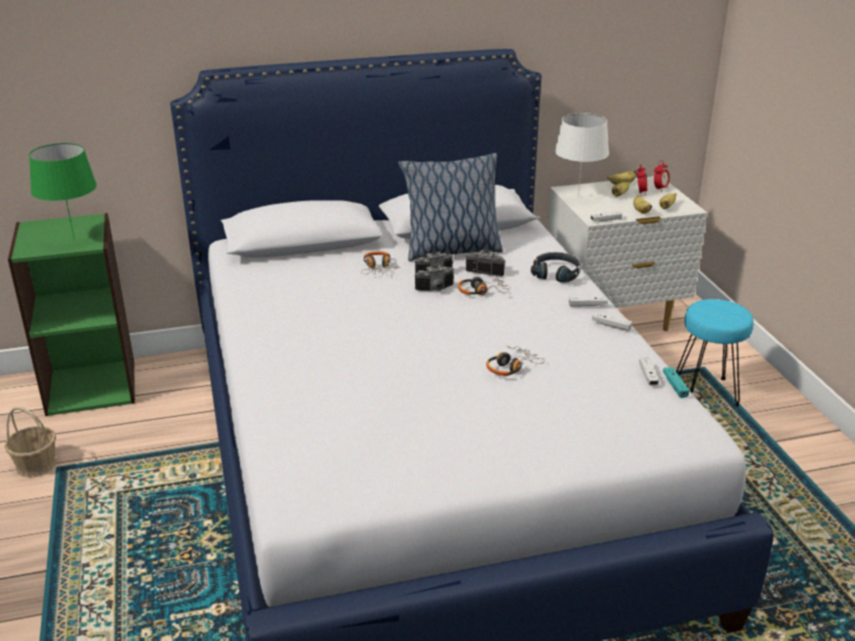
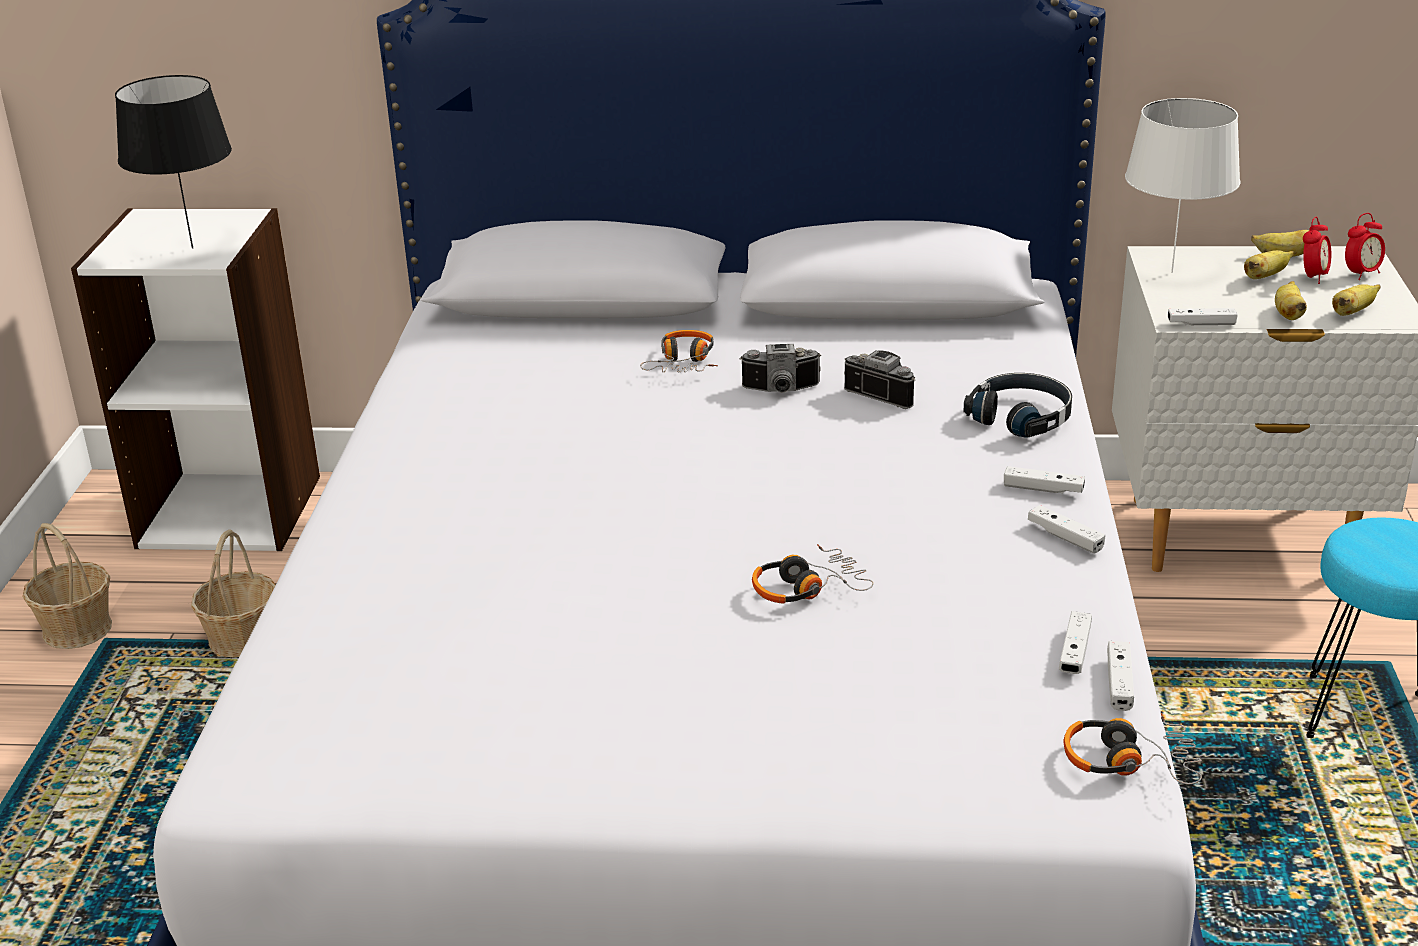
camera: 20 degrees right, 0 degrees up
(75, 240) = (193, 248): green table lamp -> black table lamp
(91, 386) = (231, 510): green bookcase -> white bookcase
(140, 453) = (243, 640): none -> basket
(436, 289) = (763, 417): camera -> none
(451, 251) = (842, 347): pillow -> none
(482, 291) = (849, 431): headphones -> headphones (1129, 761)
(675, 386) = (1119, 683): turquoise game controller -> white game controller

